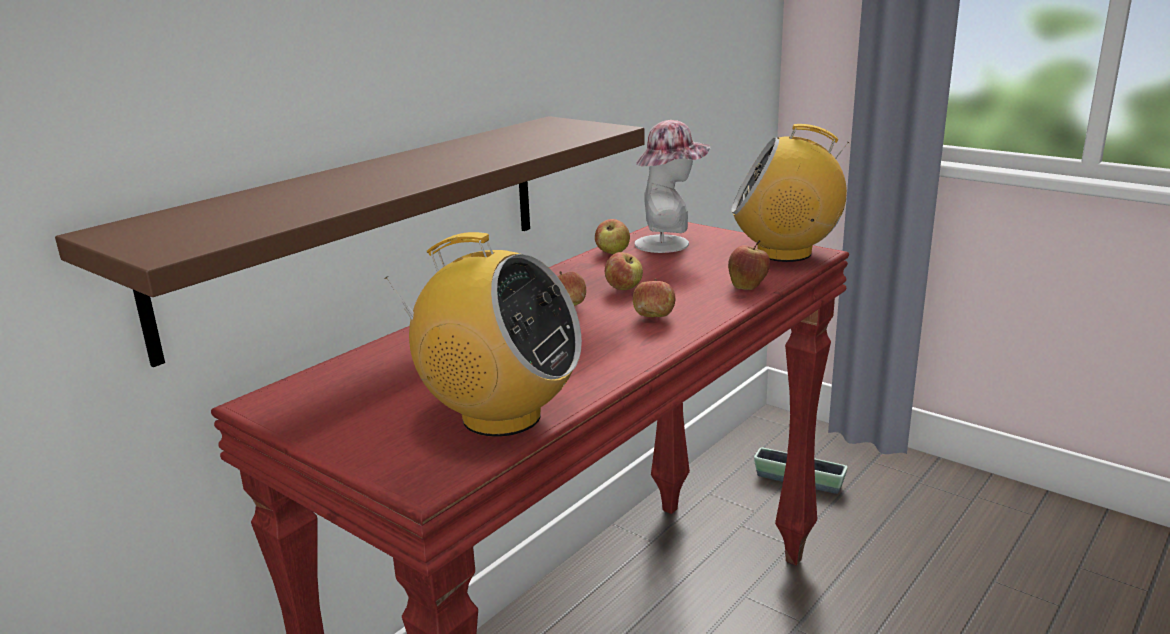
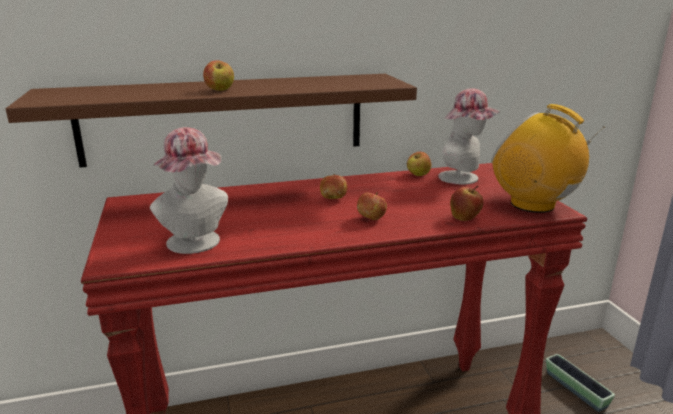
camera: 35 degrees right, 0 degrees up
(500, 417) = (196, 244): radio -> hat
(624, 288) = (385, 197): apple -> apple (220, 90)

